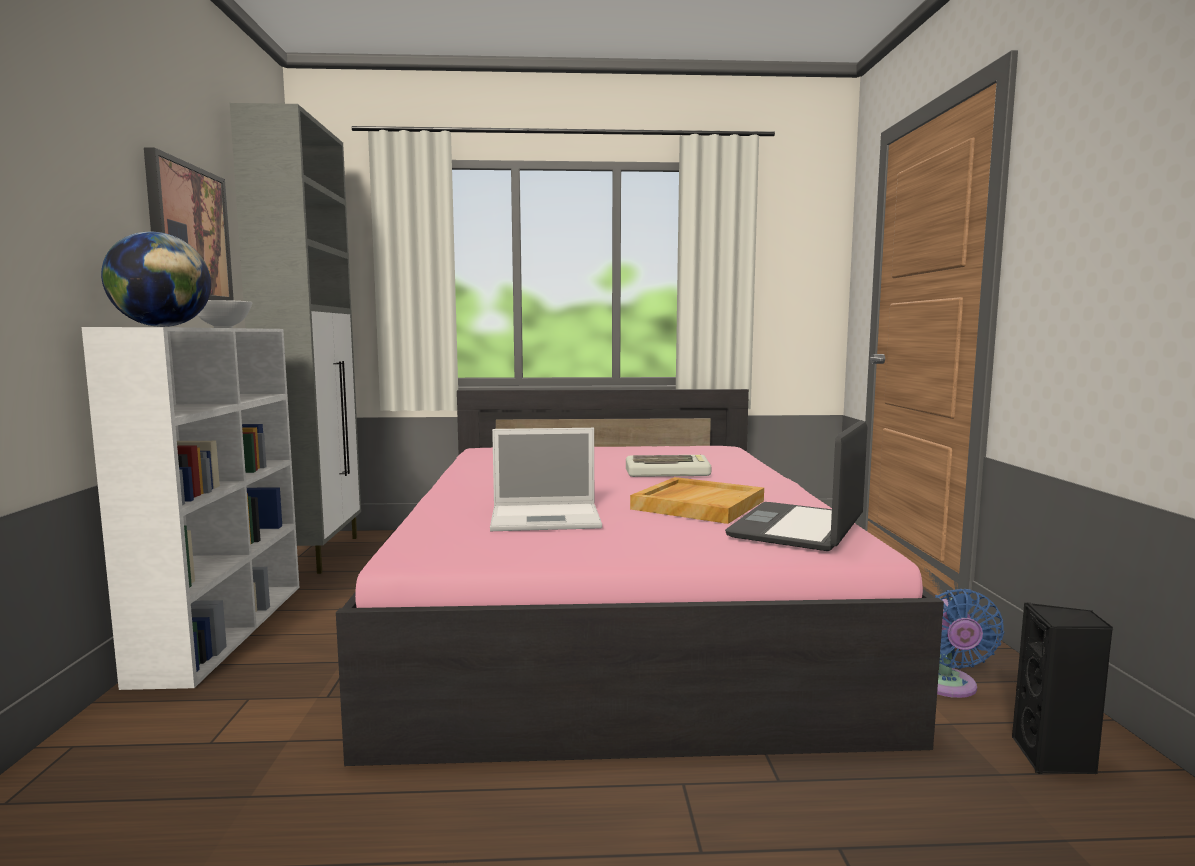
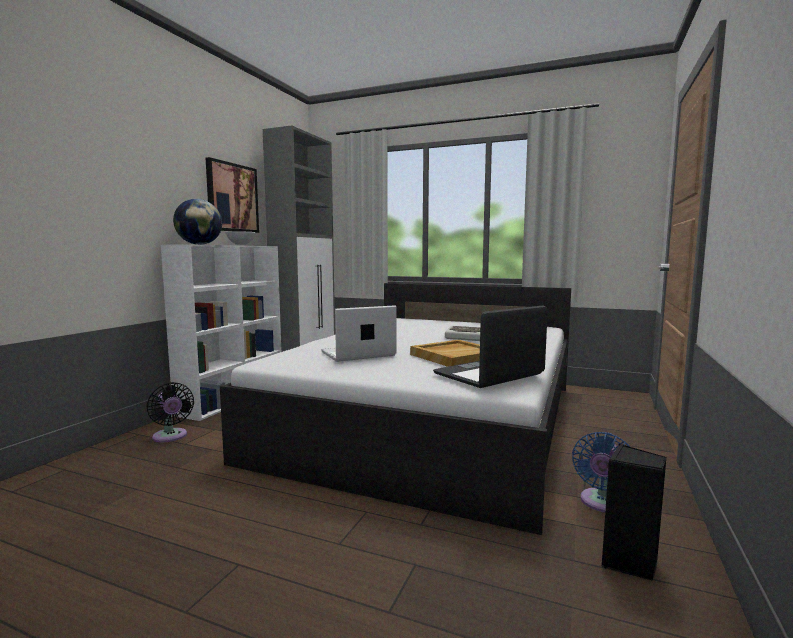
camera: 25 degrees right, 0 degrees up
(162, 736) = (170, 437): none -> black fan
(548, 518) = (357, 354): laptop -> laptop turned 135 degrees clockwise
(615, 607) = (431, 419): pink bed -> white bed

